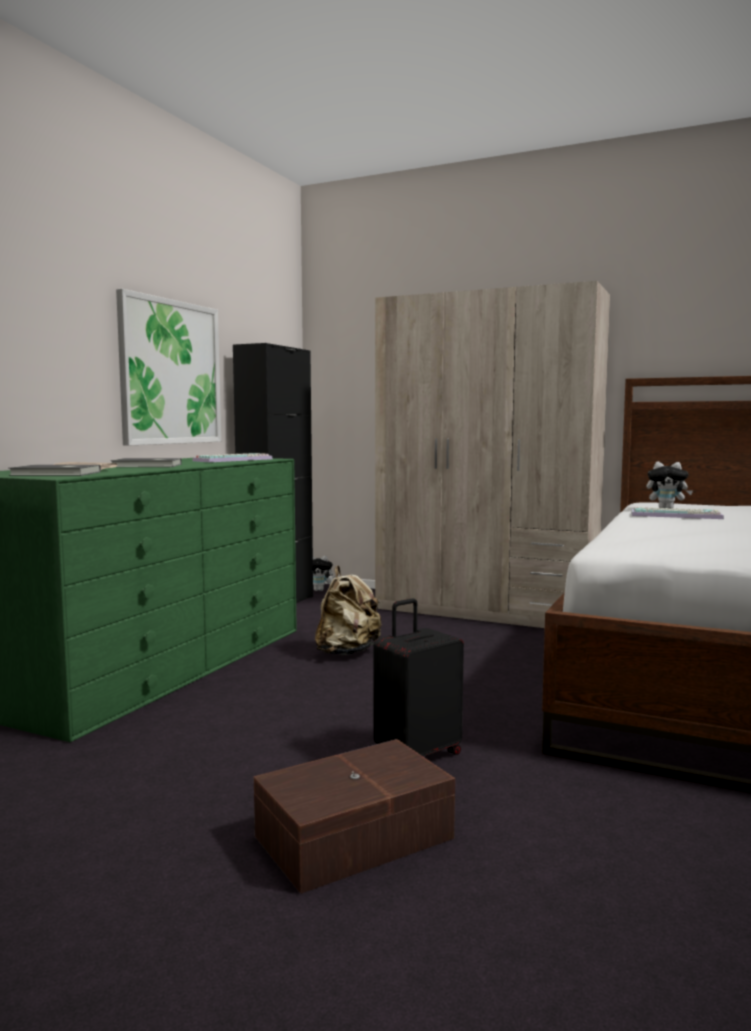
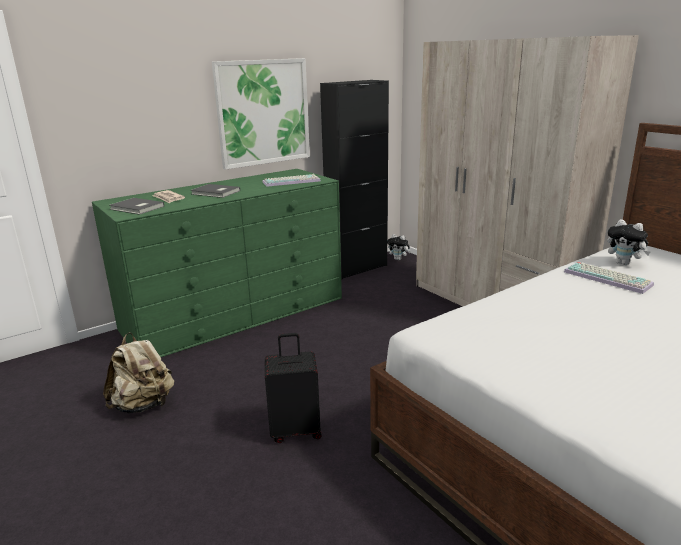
camera: 30 degrees right, 15 degrees up
(347, 652) = (351, 327): beige backpack -> beige backpack (143, 405)
(351, 836) = (195, 480): brown storage box -> none

